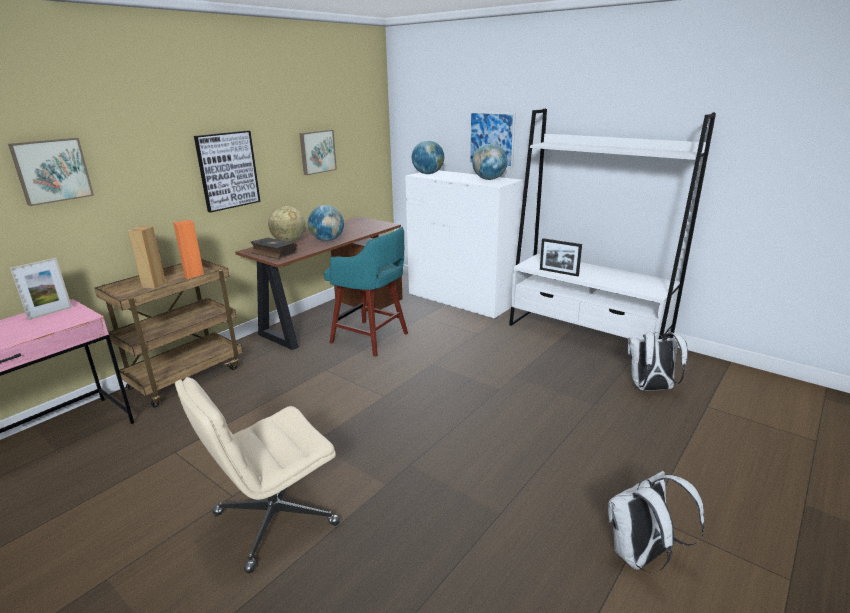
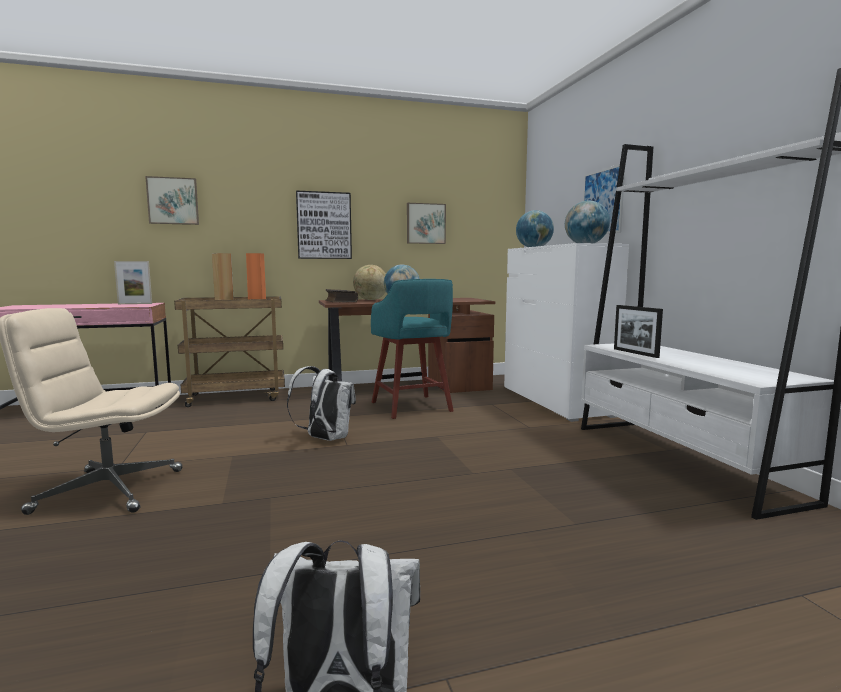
camera: 35 degrees right, 15 degrees down
(650, 388) = (707, 537): white backpack -> white backpack (325, 439)

